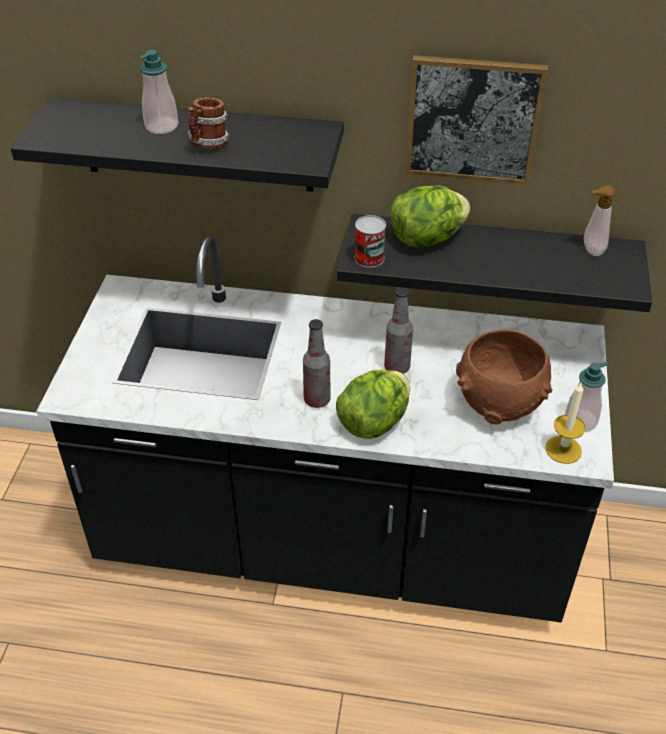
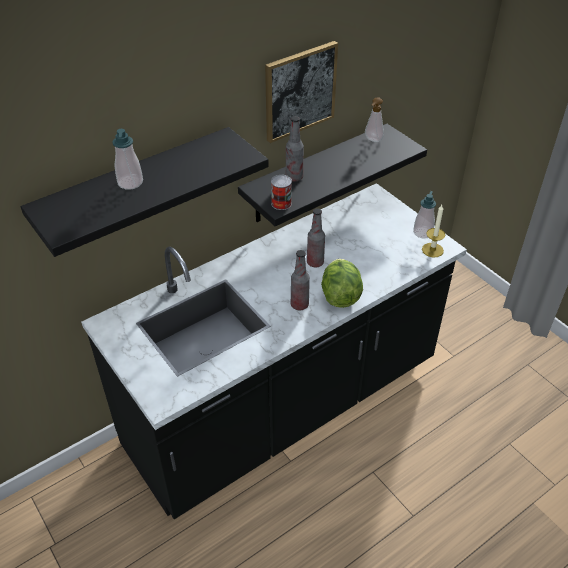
camera: 45 degrees left, 0 degrees up
(208, 145) = (177, 178): mug -> none
(427, 238) = (294, 177): lettuce -> bottle
(499, 403) = (381, 248): brown bowl -> none

